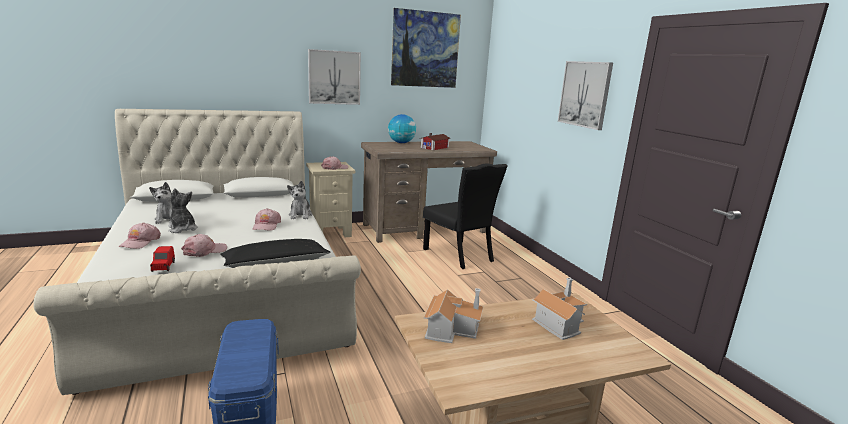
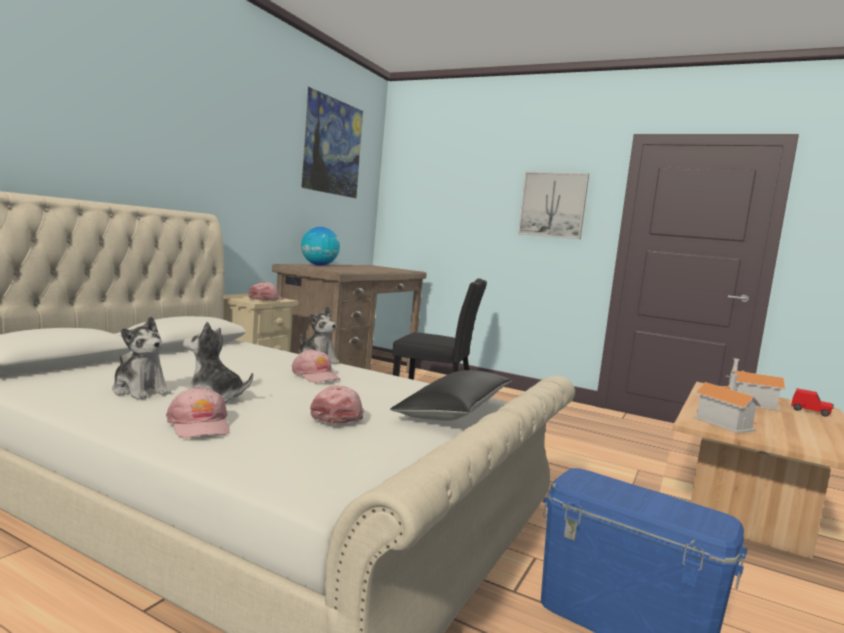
camera: 40 degrees left, 10 degrees down
(163, 267) = (350, 443): red toy car -> red toy car (810, 411)
(334, 77) = (244, 168): picture -> none
(435, 147) = (369, 269): toy house -> none

